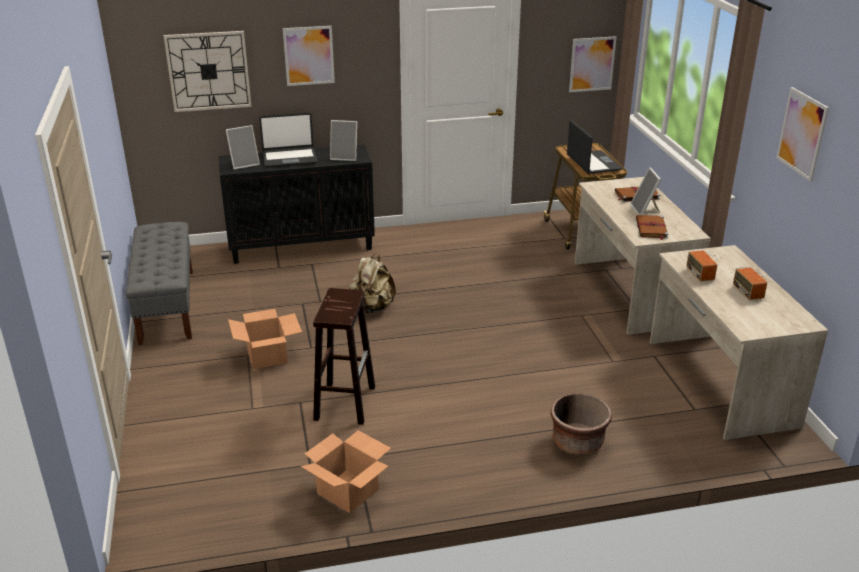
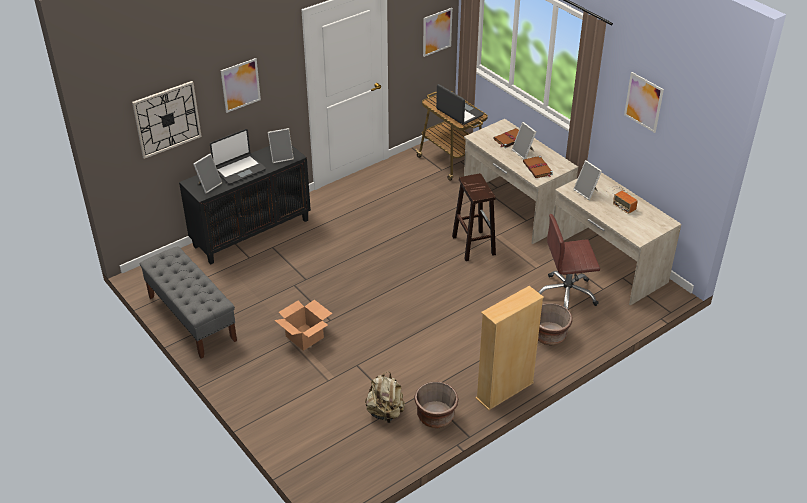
camera: 25 degrees left, 10 degrees up
(345, 402) = (386, 355): brown stool -> brown stool (473, 245)
(347, 491) = (435, 416): cardboard box -> brown planter
(372, 307) = (348, 273): beige backpack -> beige backpack (385, 412)
(464, 490) = (504, 391): none -> beige bookcase
(635, 402) = (566, 295): none -> brown office chair
(703, 265) = (587, 192): radio -> picture frame

